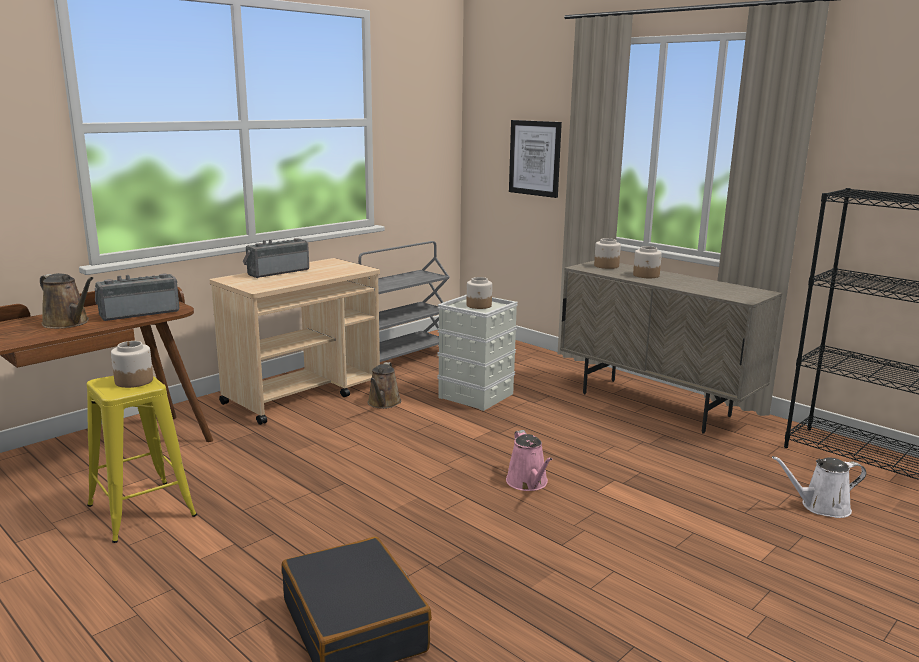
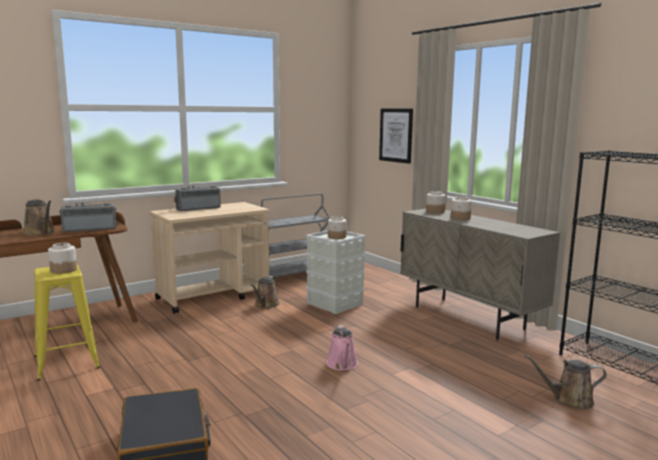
camera: 10 degrees right, 5 degrees down
(821, 507) = (569, 400): white watering can -> brown watering can

